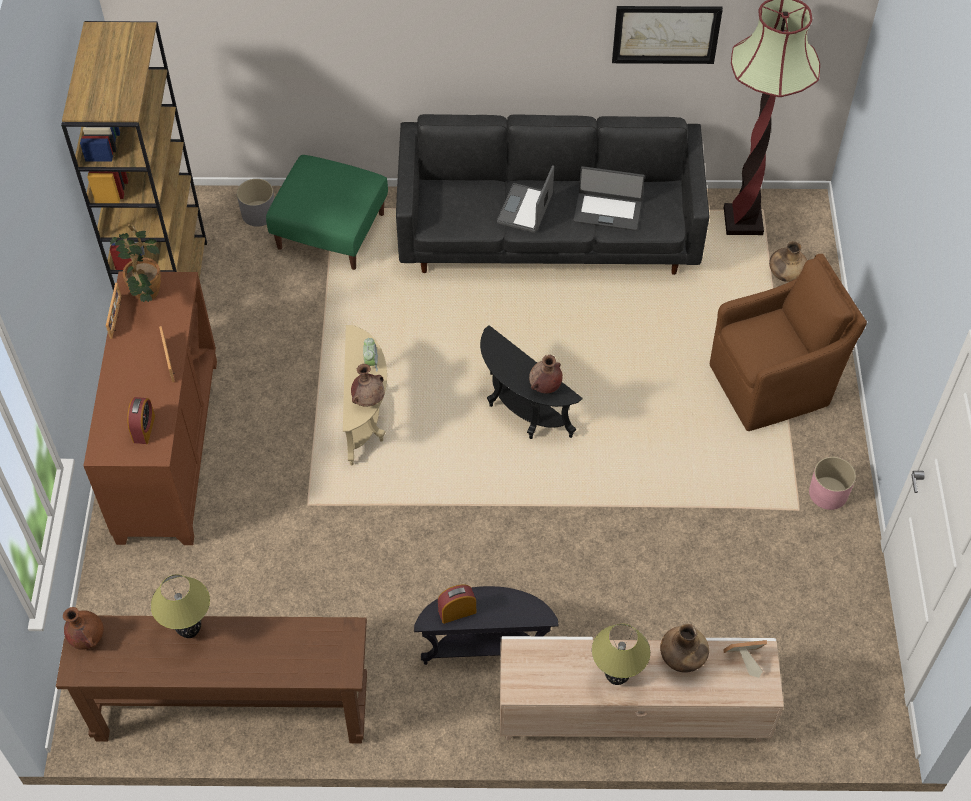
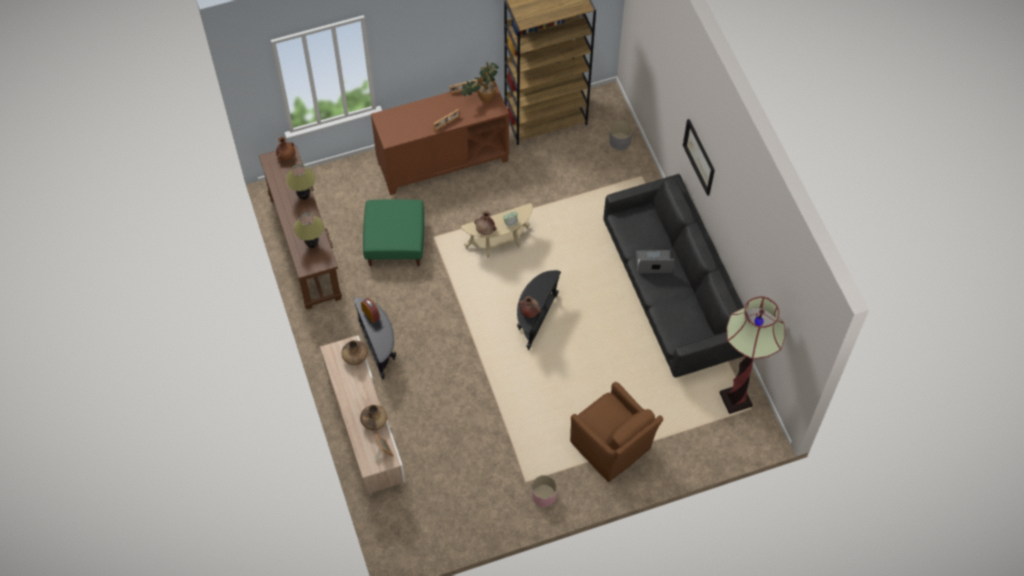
camera: 70 degrees right, 5 degrees up
(144, 429) = (401, 129): alarm clock -> none
(330, 231) = (623, 181): green ottoman -> green ottoman (395, 242)
(607, 211) = (672, 306): laptop -> none
(616, 678) = (352, 394): table lamp -> table lamp (312, 244)
(666, 33) = (757, 268): picture -> picture (699, 157)
(785, 274) = (702, 435): brown vase -> brown vase (355, 357)

